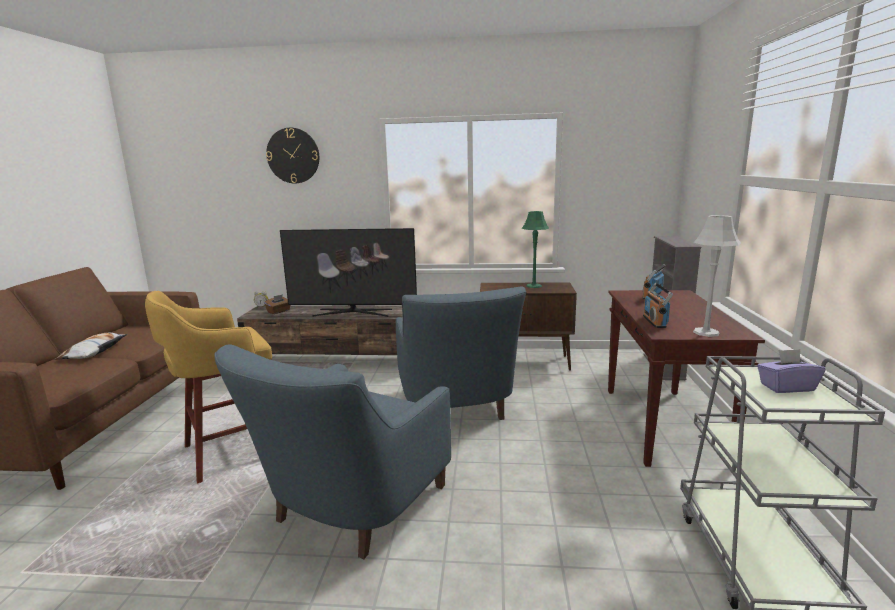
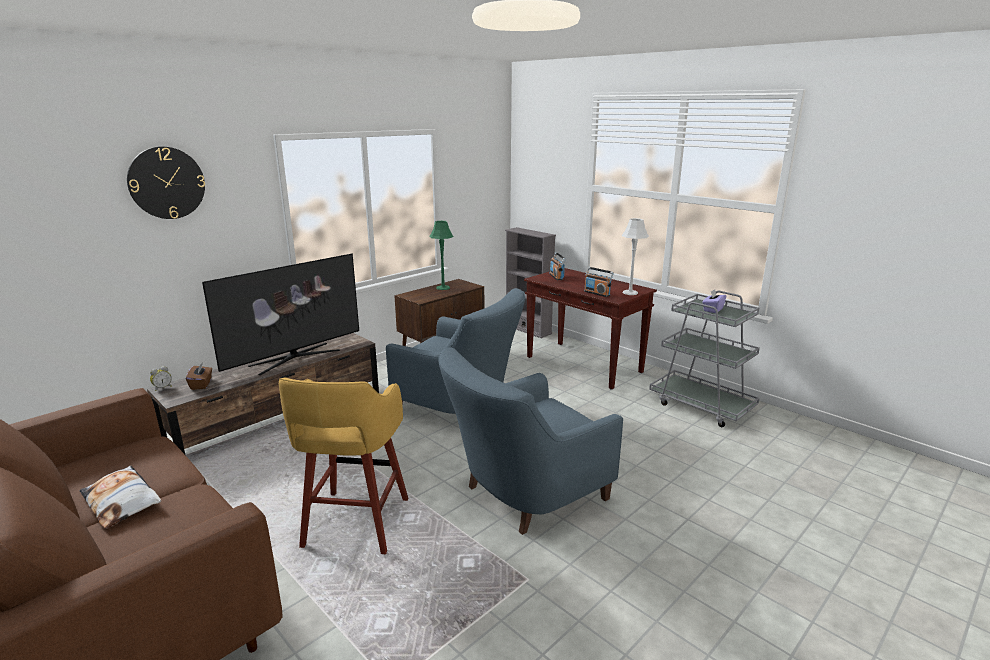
camera: 50 degrees left, 5 degrees up
(348, 510) = (523, 495): blue armchair -> blue armchair turned 75 degrees clockwise

